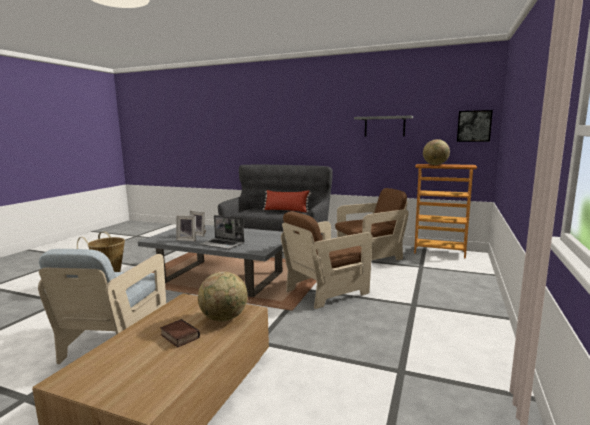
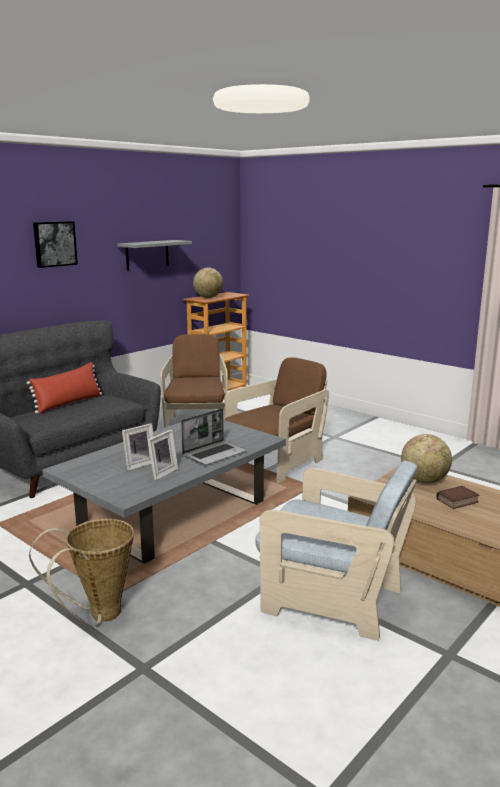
camera: 70 degrees left, 5 degrees up
(326, 291) = (276, 463): brown armchair -> brown armchair turned 120 degrees counterclockwise
(474, 126) = (223, 249): picture -> picture (54, 244)

